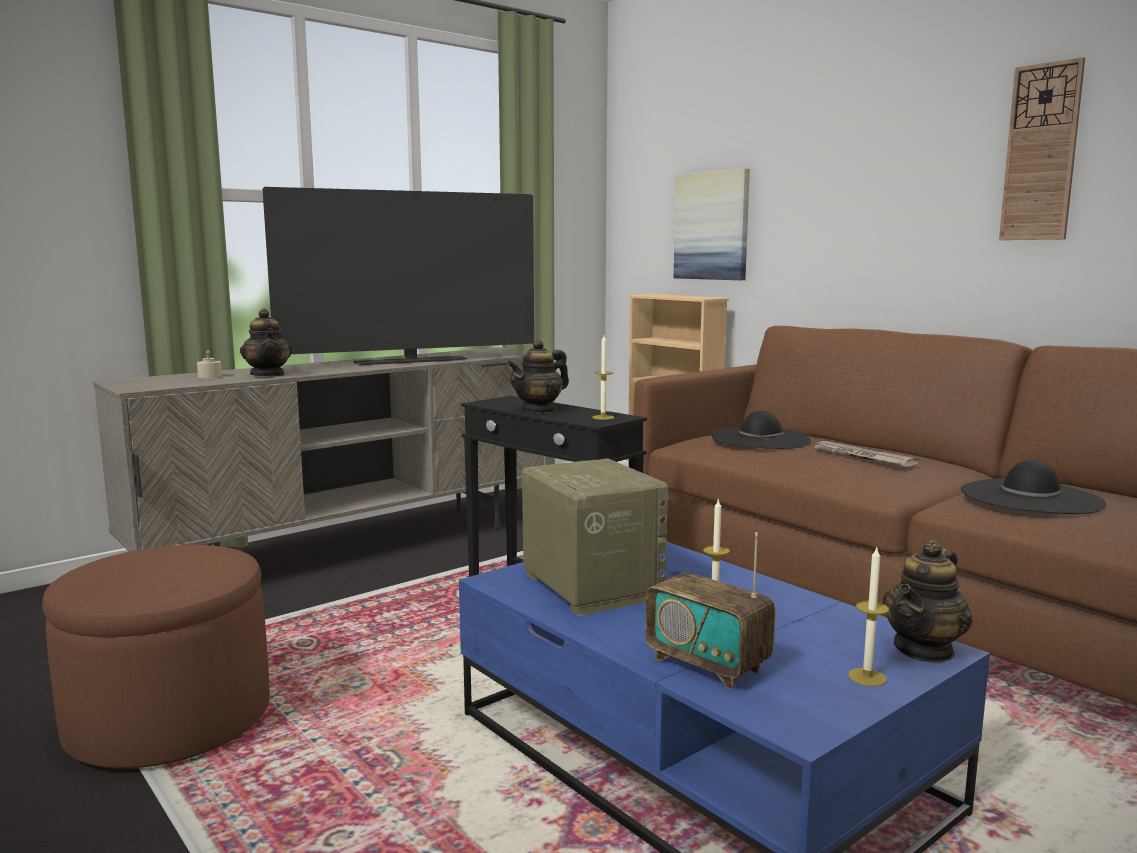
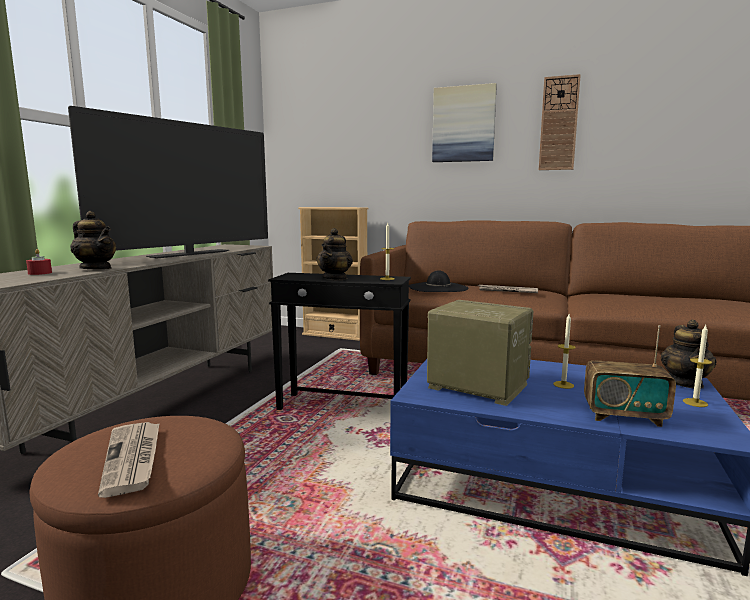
camera: 30 degrees left, 0 degrees up
(134, 576) = (133, 459): none -> newspaper
(210, 376) = (40, 273): beige candle -> red candle
(712, 226) = (351, 163): picture -> picture (463, 124)
(1030, 497) = (615, 300): black hat -> none

